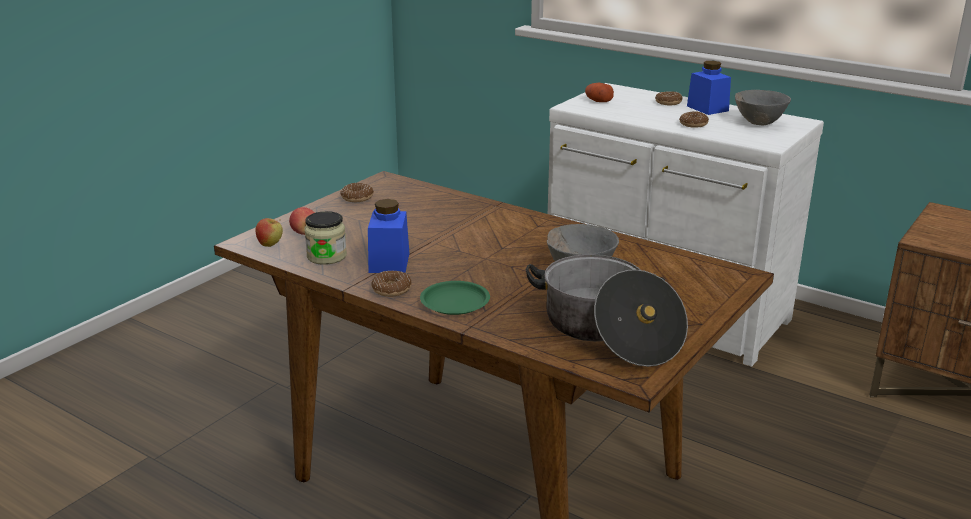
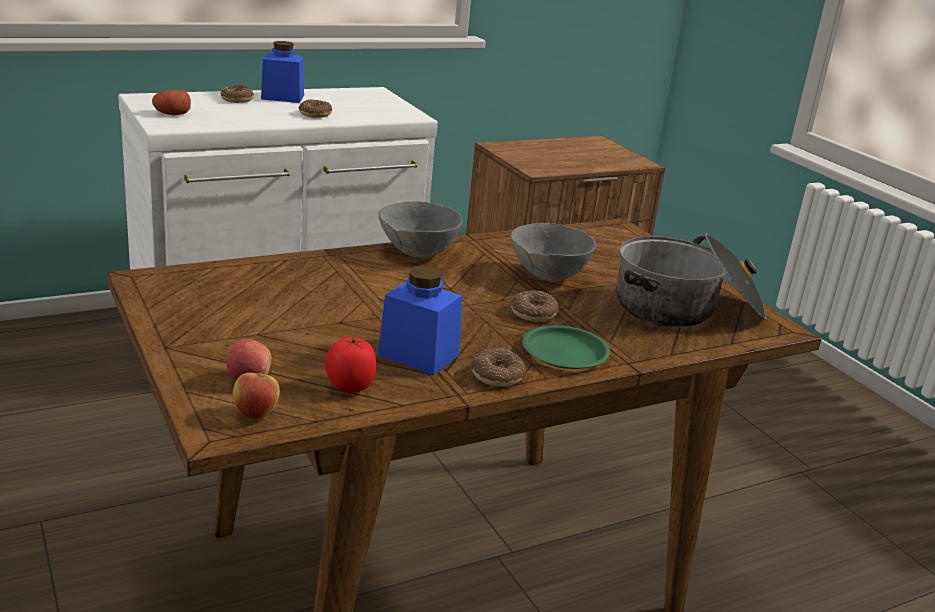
camera: 65 degrees left, 0 degrees up
(326, 256) = (350, 386): jar -> tomato
(357, 198) = (179, 313): donut -> donut (533, 313)
(758, 123) = (353, 100): grey bowl -> grey bowl (417, 253)

